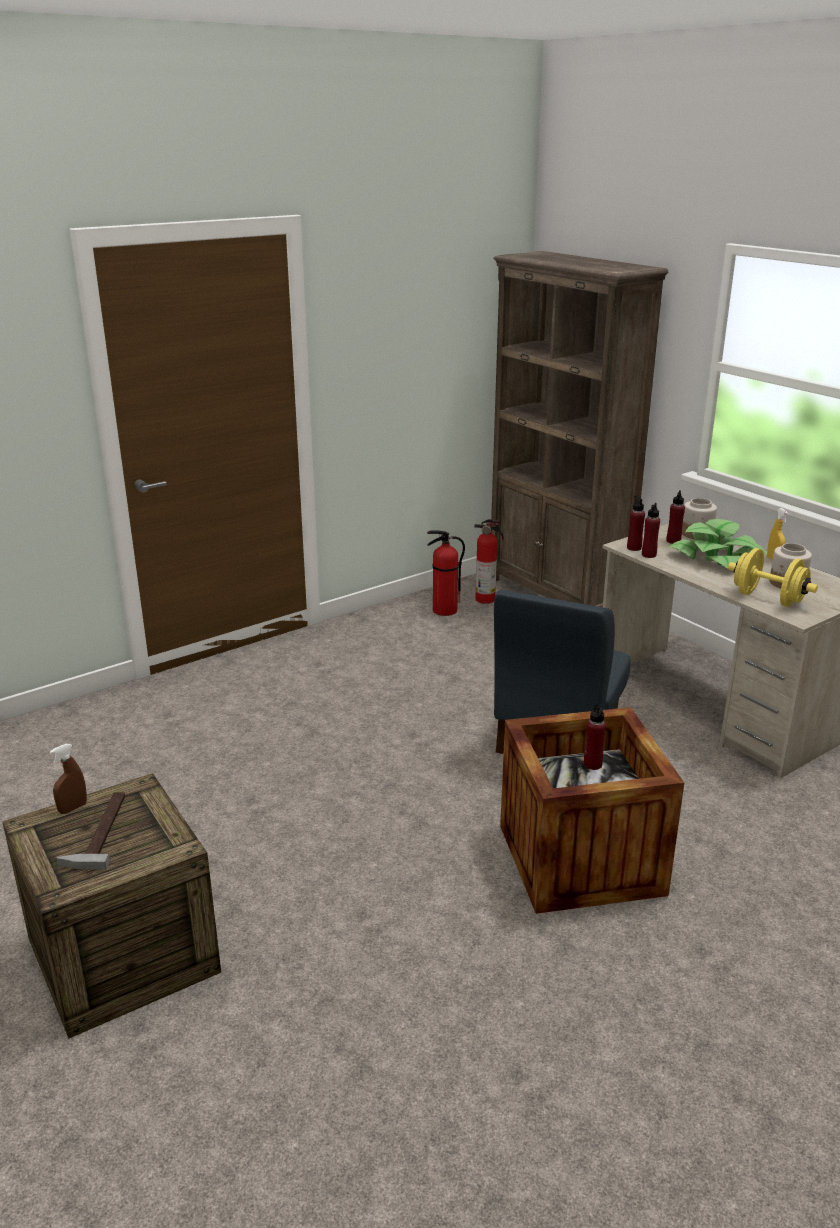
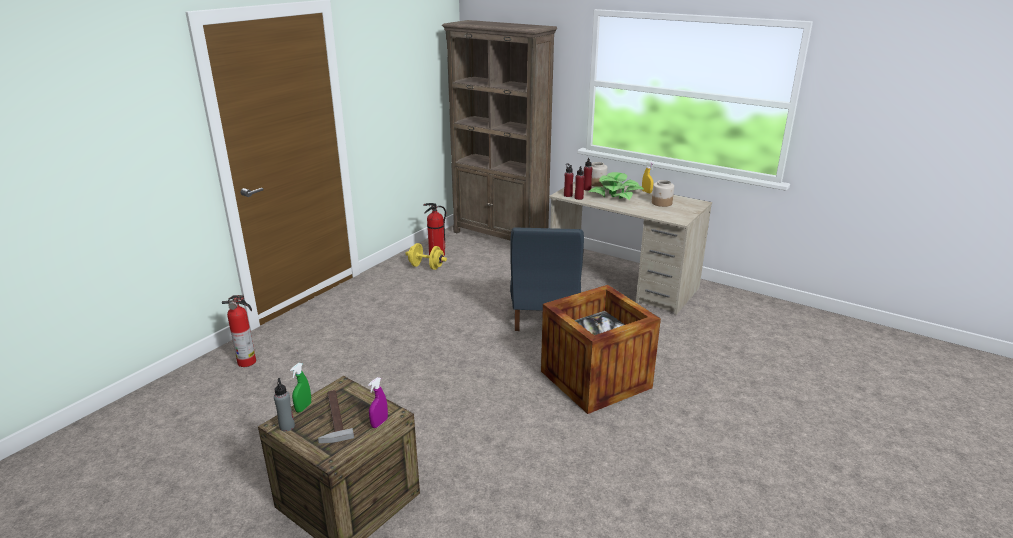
camera: 20 degrees left, 0 degrees up
(36, 830) = (287, 426): none -> grey bottle
(73, 808) = (303, 407): brown spray bottle -> green spray bottle
(152, 855) = (379, 423): none -> purple spray bottle
(486, 599) = (459, 244): fire extinguisher -> fire extinguisher (248, 362)
(592, 764) = (602, 319): red bottle -> none
(768, 599) = (657, 212): yellow dumbbell -> yellow dumbbell (426, 267)

